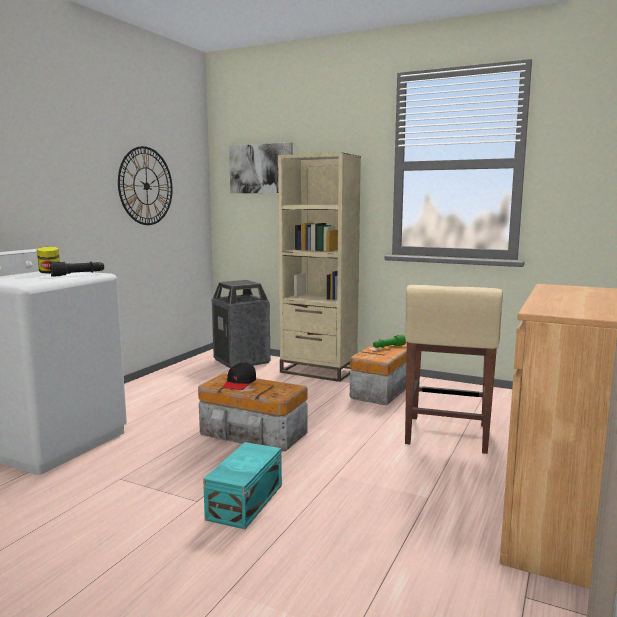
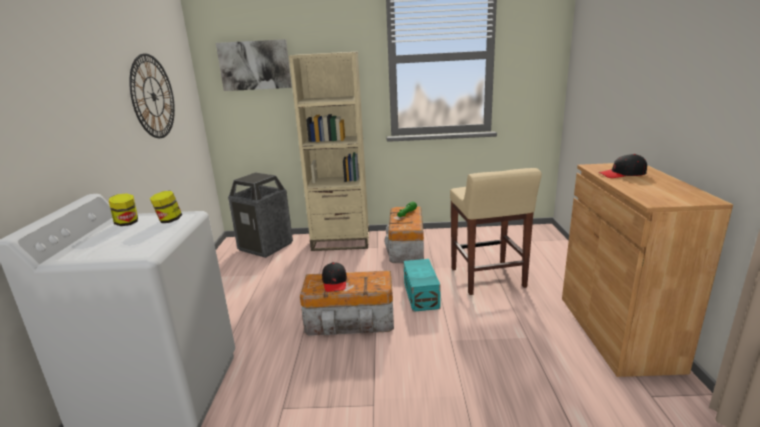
camera: 25 degrees left, 10 degrees up
(78, 274) = (169, 220): black flashlight -> jar
(243, 502) = (411, 391): turquoise storage box -> turquoise storage box (420, 296)
(570, 293) = (622, 174): none -> black cap

